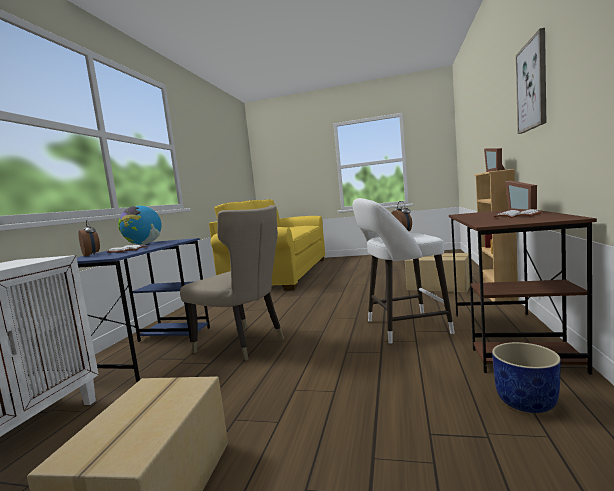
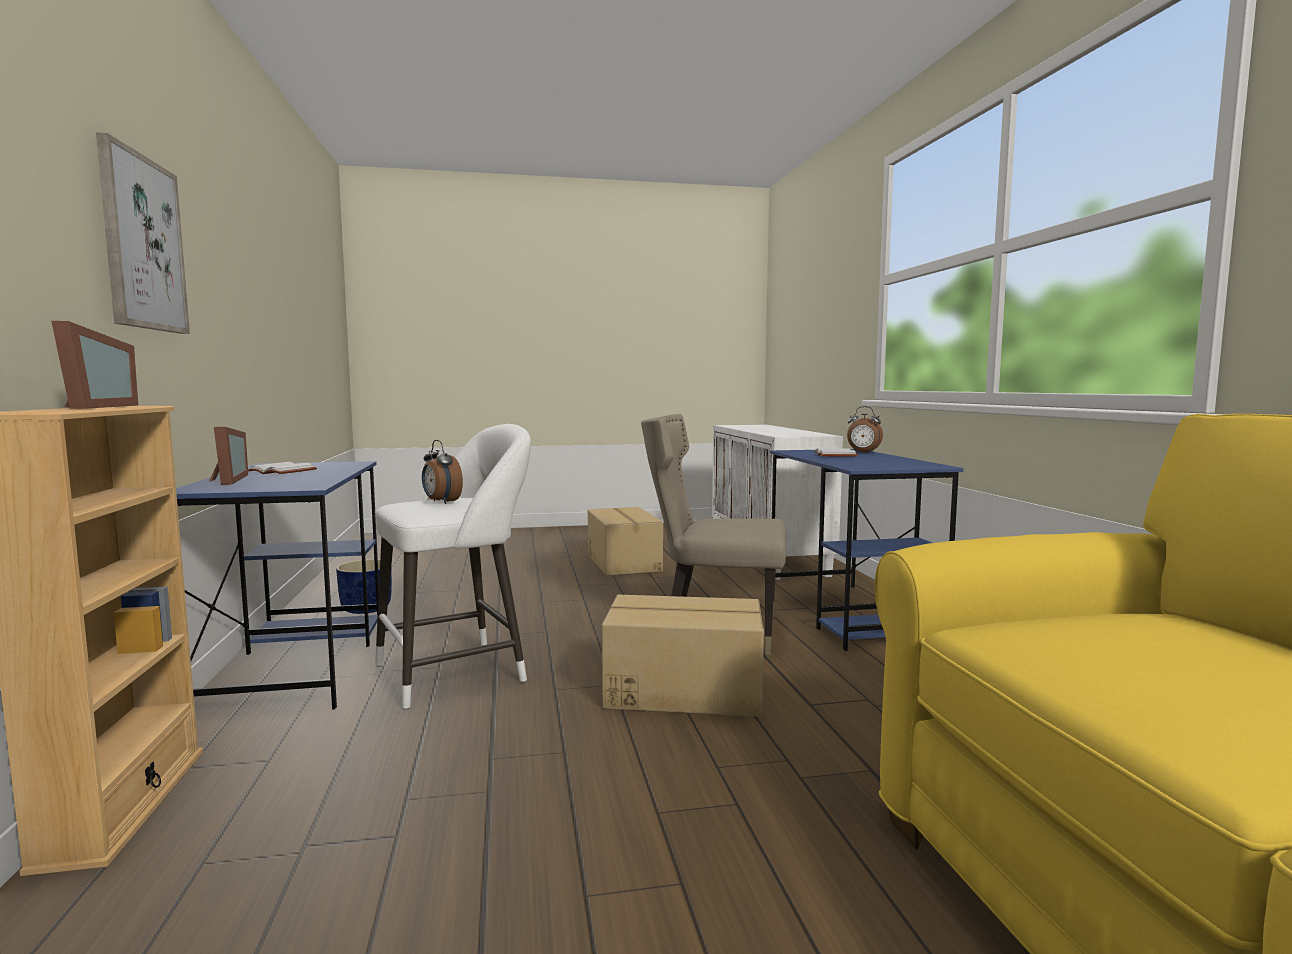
camera: 155 degrees right, 0 degrees up
(143, 244) = (902, 462): globe -> none
(439, 287) = (263, 863): cardboard box -> cardboard box (683, 690)
(510, 339) = (298, 663): brown desk -> blue desk

